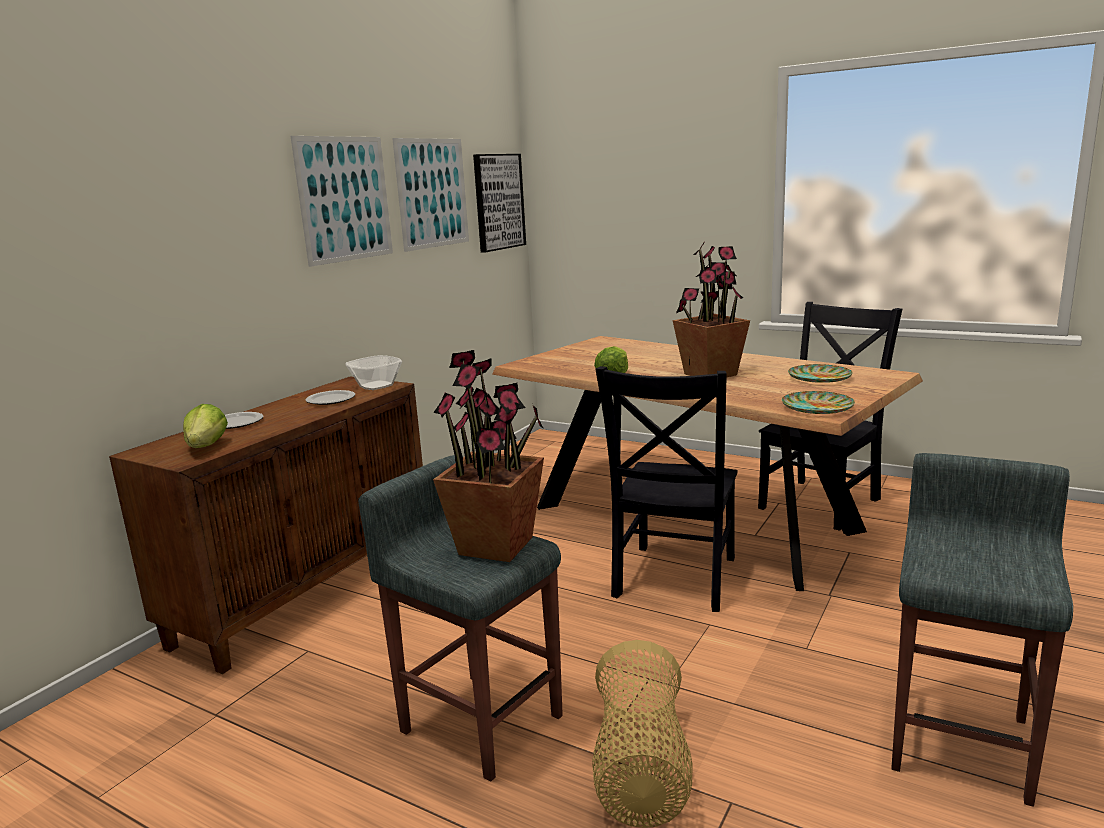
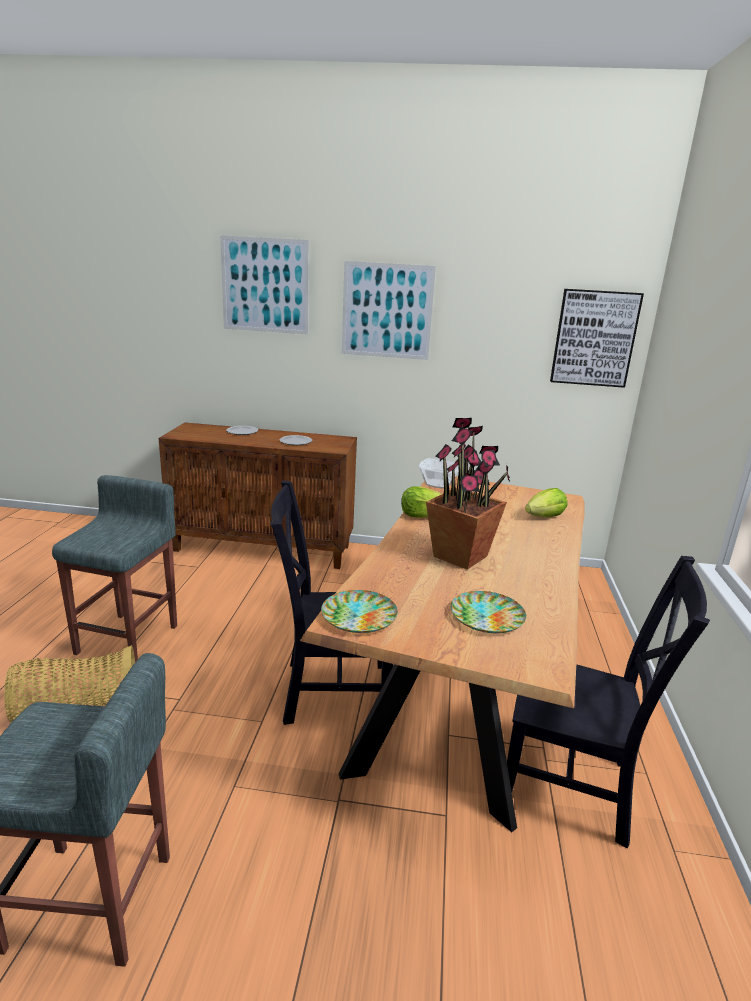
camera: 65 degrees right, 5 degrees up
(207, 447) = (198, 434): lettuce -> lettuce (545, 517)
(375, 386) = (333, 446): bowl -> bowl (437, 484)
(432, 193) = (493, 318): picture -> picture (265, 285)
(497, 546) = (118, 540): potted plant -> none

